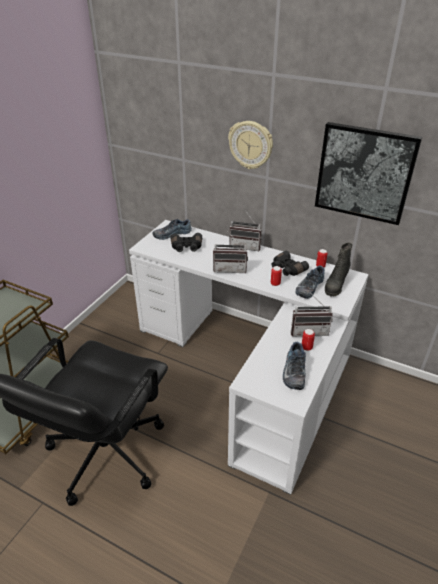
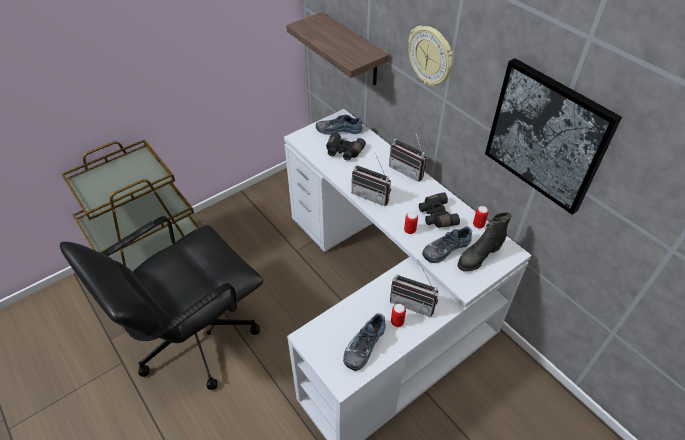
camera: 25 degrees right, 10 degrees up
(169, 165) = (353, 51): none -> shelf

